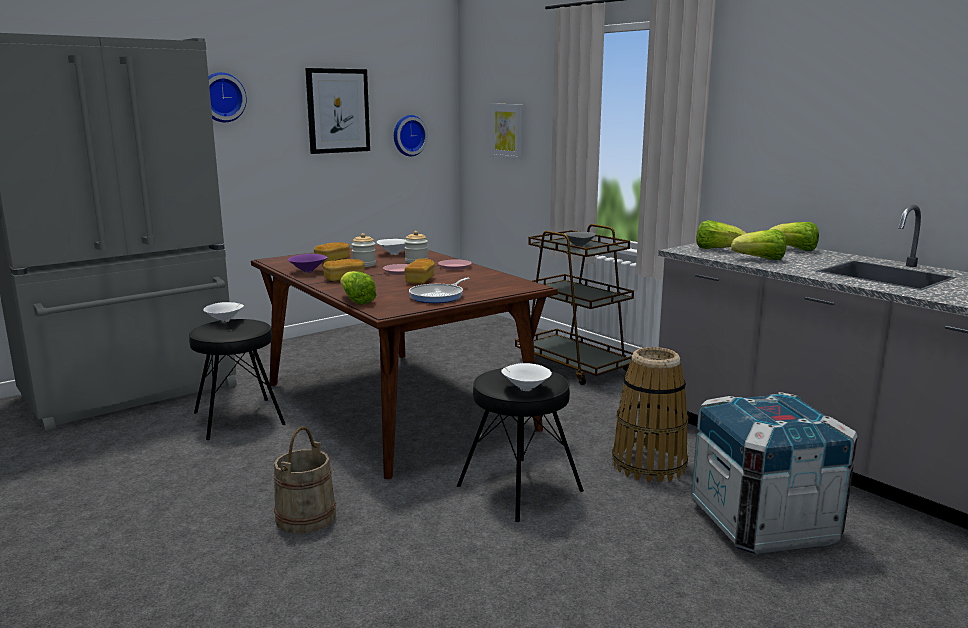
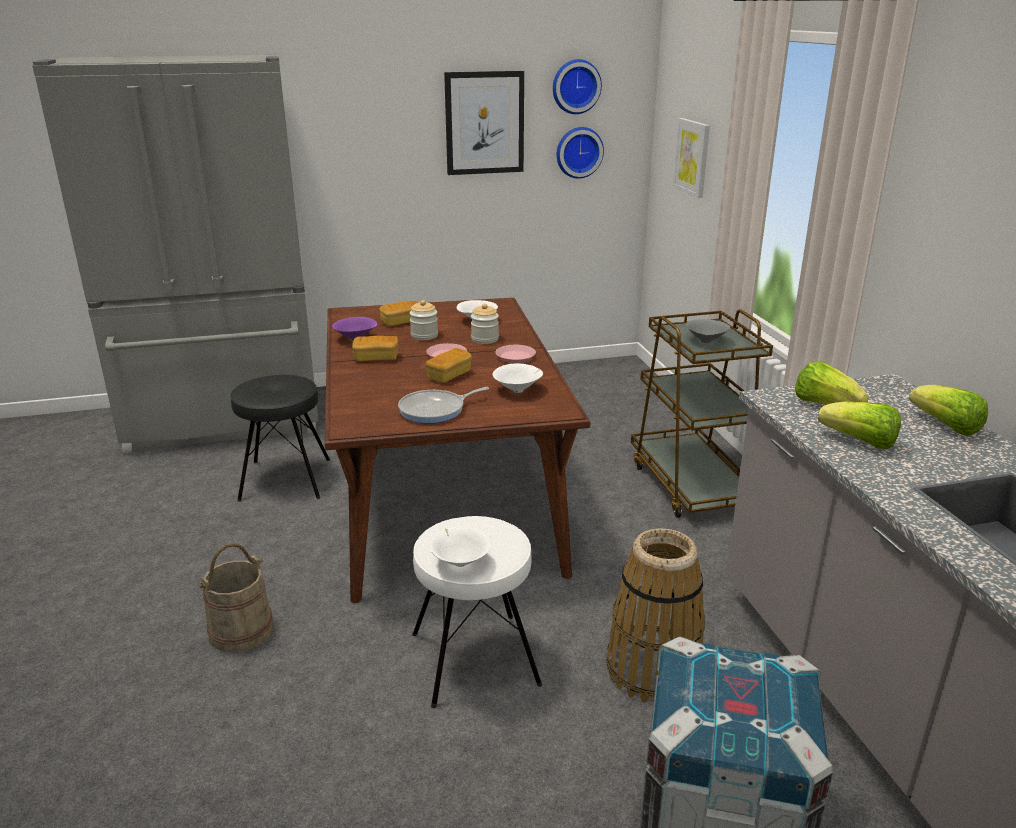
camera: 25 degrees right, 10 degrees up
(221, 97) = (340, 110): wall clock -> wall clock (575, 86)
(225, 321) = (278, 377): white bowl -> white bowl (518, 390)
(356, 301) = (344, 401): lettuce -> none
(519, 488) = (474, 659): black stool -> white stool

